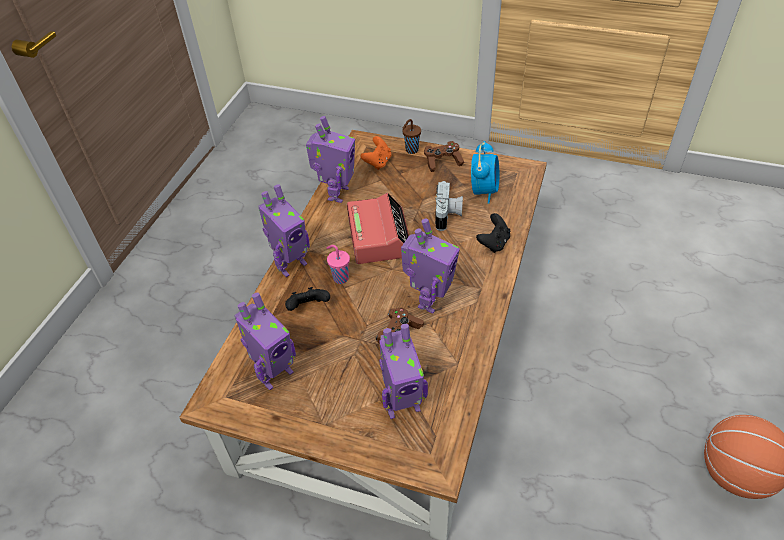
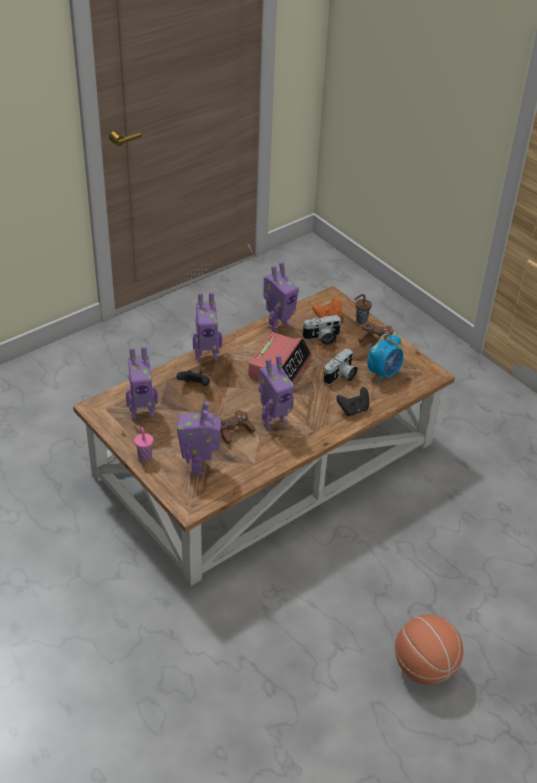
camera: 30 degrees right, 5 degrees down
(340, 278) = (230, 379): pink cup -> pink cup (144, 456)
(392, 186) = (322, 338): none -> camera
(402, 404) = (199, 466): toy robot -> toy robot turned 75 degrees clockwise

